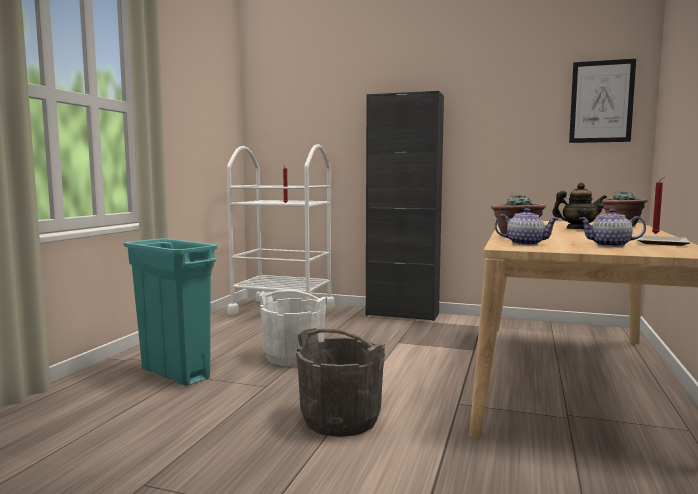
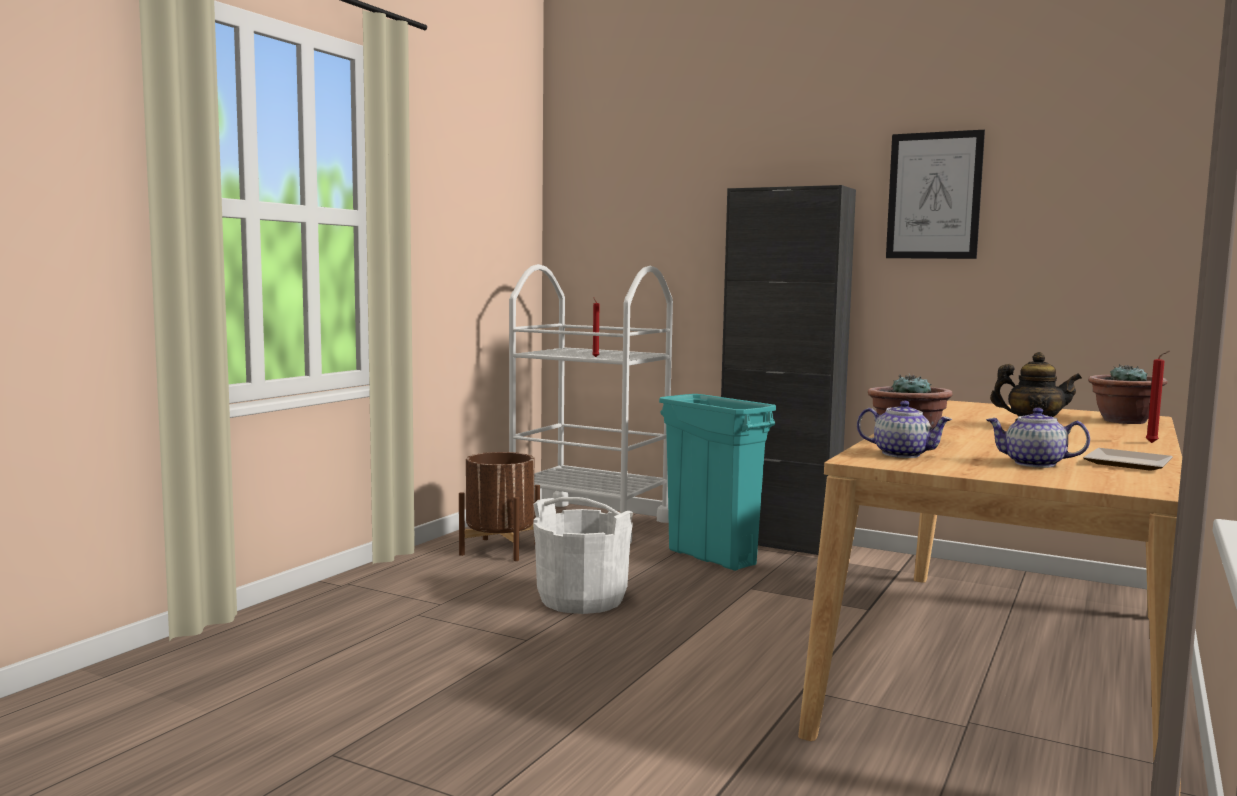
camera: 10 degrees right, 0 degrees up
(176, 374) = (406, 611): turquoise trash can -> turquoise trash can (712, 558)
(229, 329) = (500, 549): none -> brown planter
(341, 419) = (618, 696): grey bucket -> none
(601, 102) = (1121, 205): picture -> picture (934, 195)

